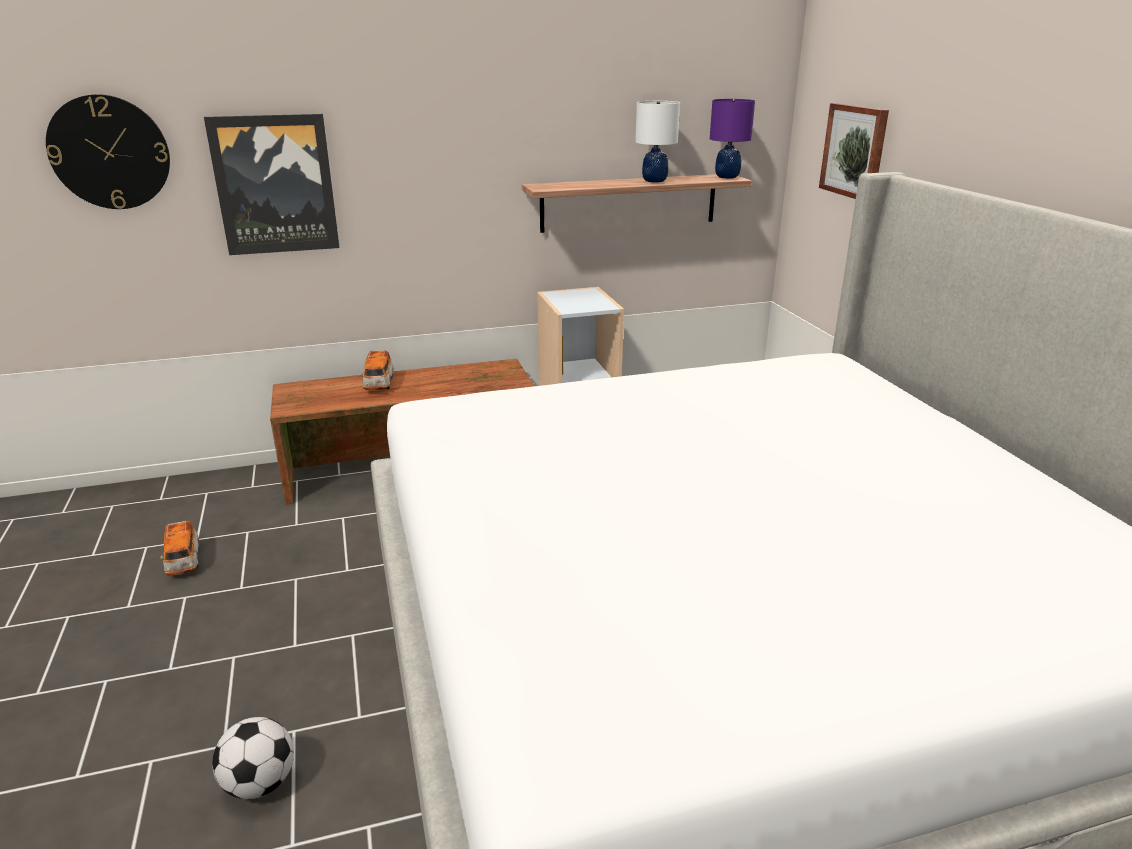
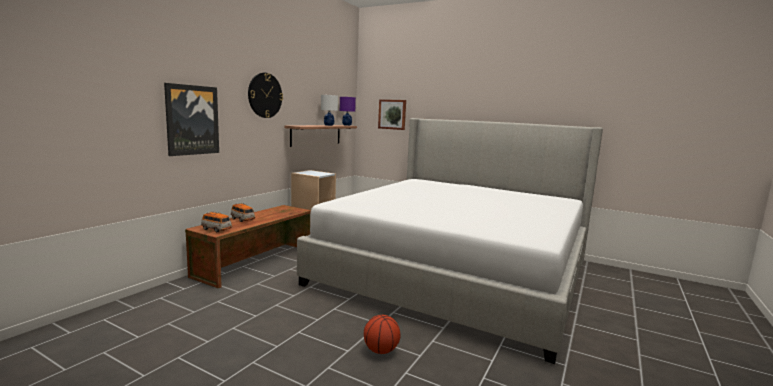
camera: 45 degrees left, 15 degrees down
(109, 152) = (112, 97): wall clock -> wall clock (265, 95)
(183, 561) = (204, 319): toy car -> toy car (216, 229)
(260, 784) = (381, 351): football -> basketball

